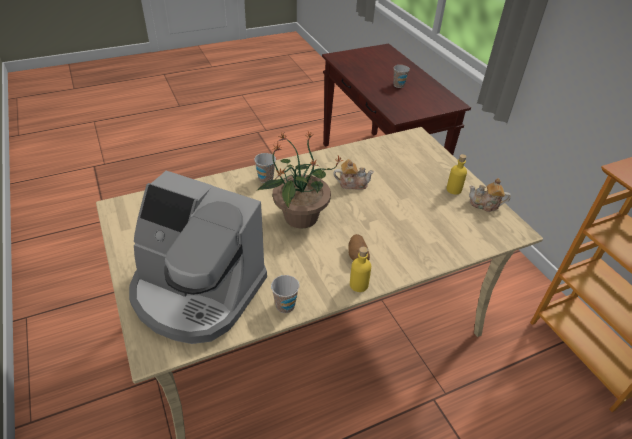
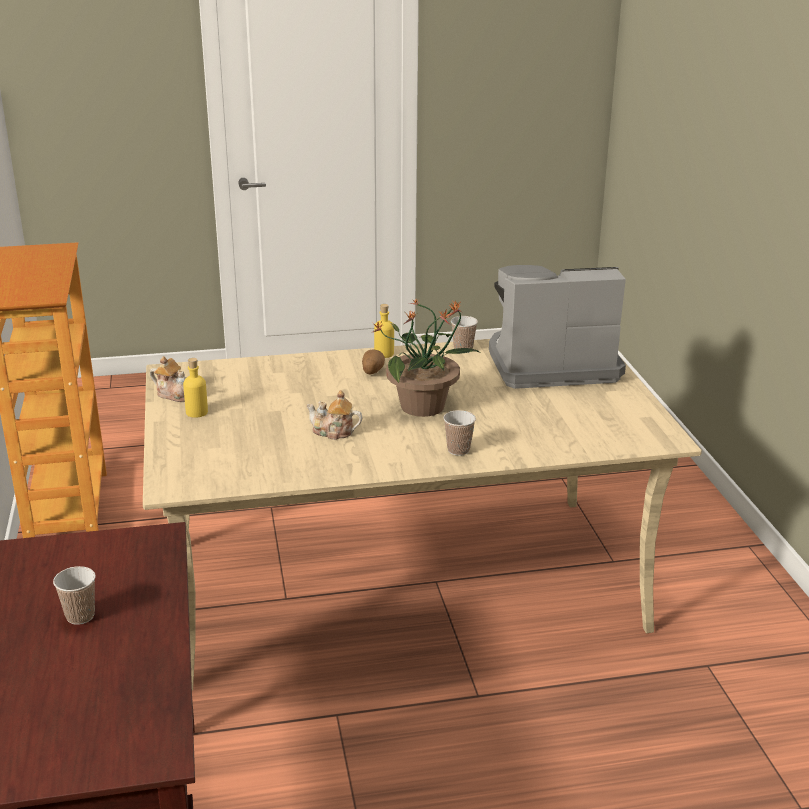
camera: 165 degrees left, 15 degrees down
(196, 292) = (550, 364): coffee machine -> coffee machine turned 45 degrees counterclockwise

